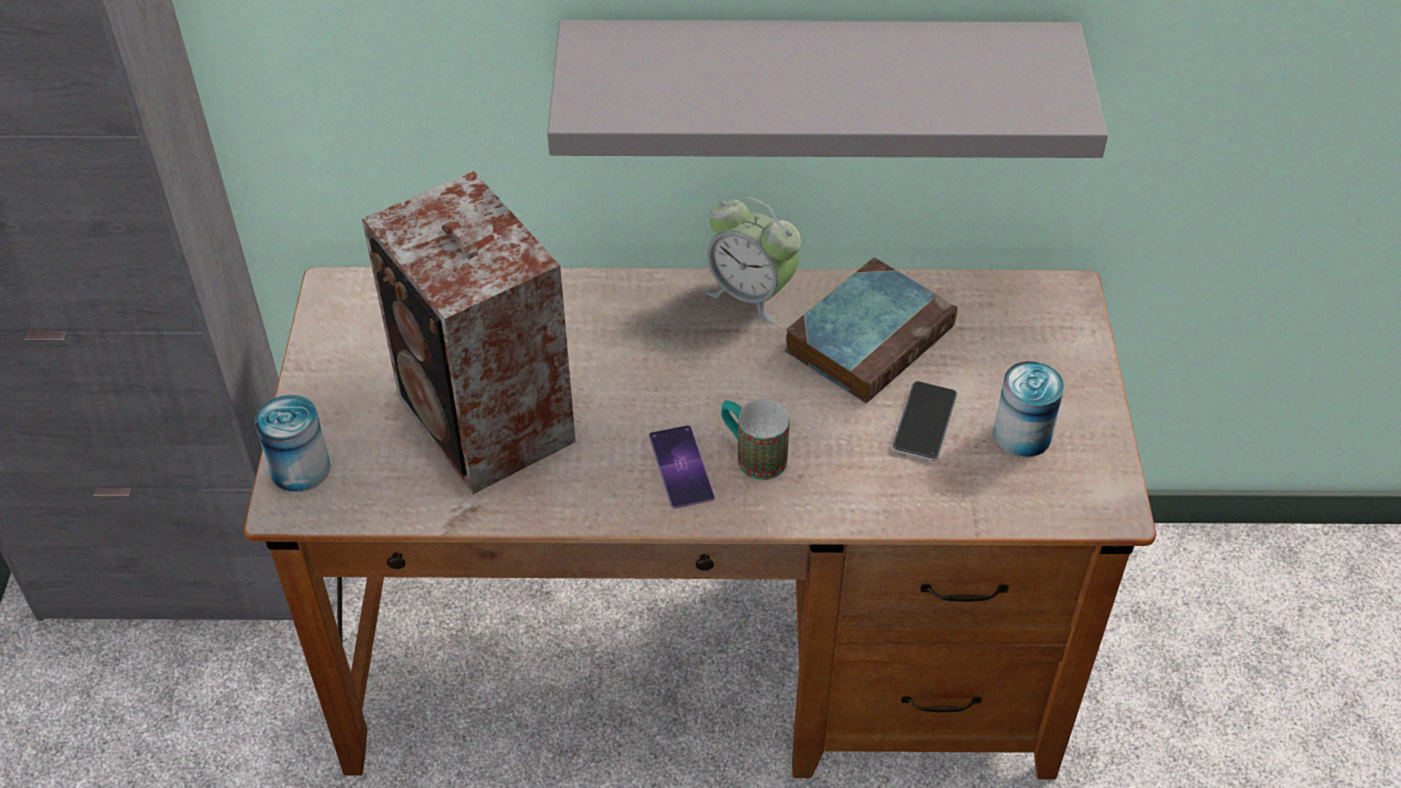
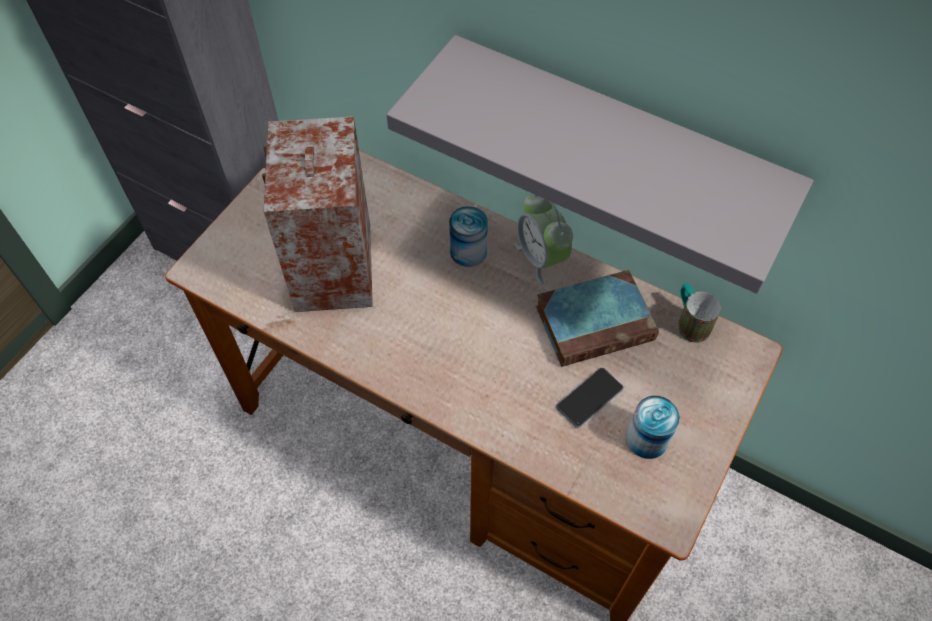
camera: 30 degrees right, 10 degrees up
(300, 469) = (217, 250): can -> can (468, 251)
(681, 467) = (420, 353): phone -> none
(752, 455) = (467, 367): mug -> mug (689, 322)

